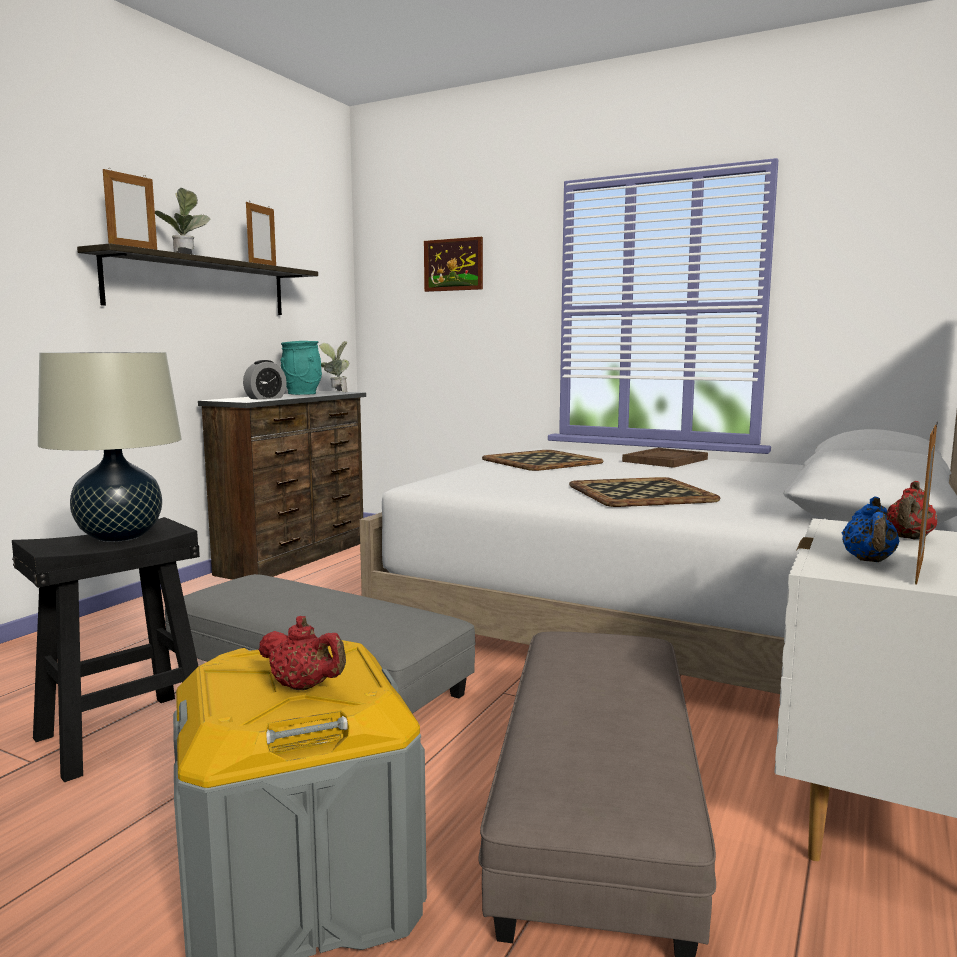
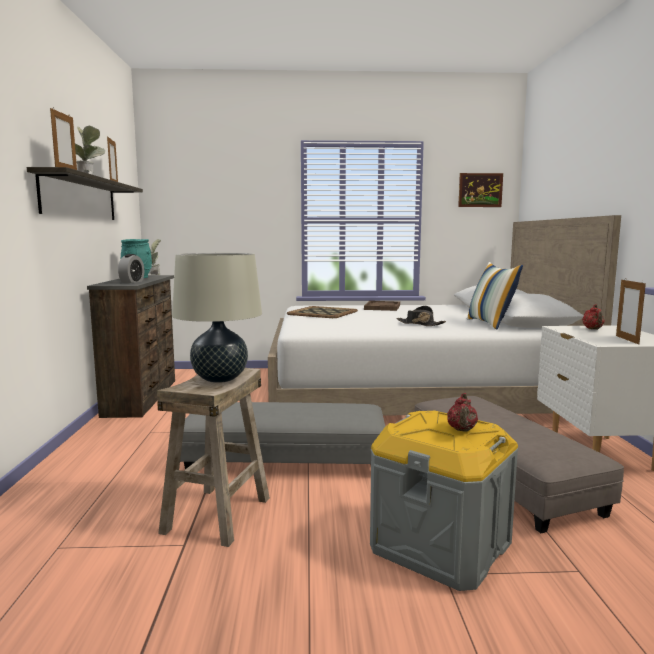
camera: 30 degrees left, 0 degrees up
(123, 735) = (218, 515): black stool -> beige stool
(304, 687) = (461, 430): red teapot -> red teapot turned 105 degrees clockwise
(453, 265) = (222, 187): picture -> picture (480, 190)
(641, 493) = (419, 324): tray -> black hat
(782, 505) = (491, 324): none -> pillow
(868, 561) = (605, 339): blue teapot -> none

